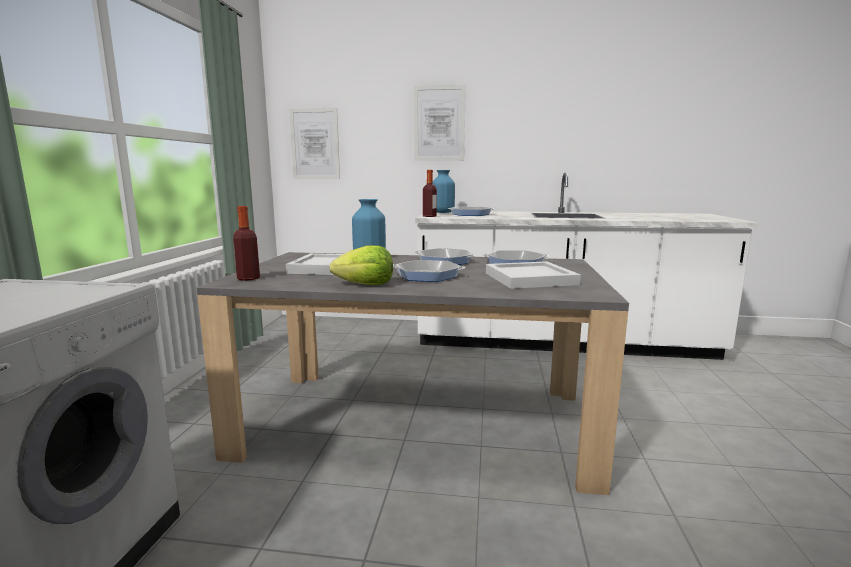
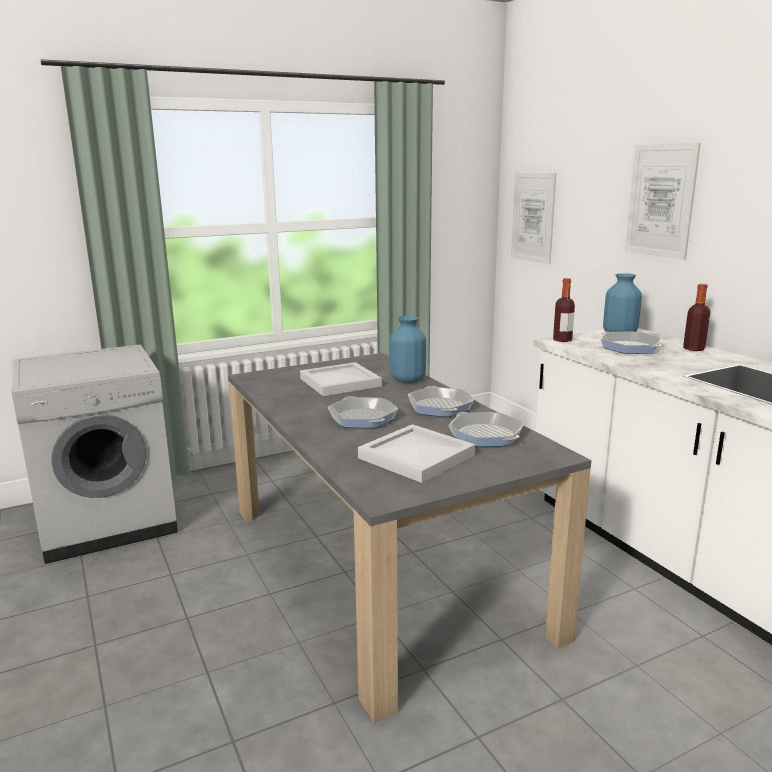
camera: 55 degrees right, 5 degrees up
(248, 278) = (269, 376): bottle -> bottle (693, 349)
(365, 285) = (297, 410): lettuce -> none

